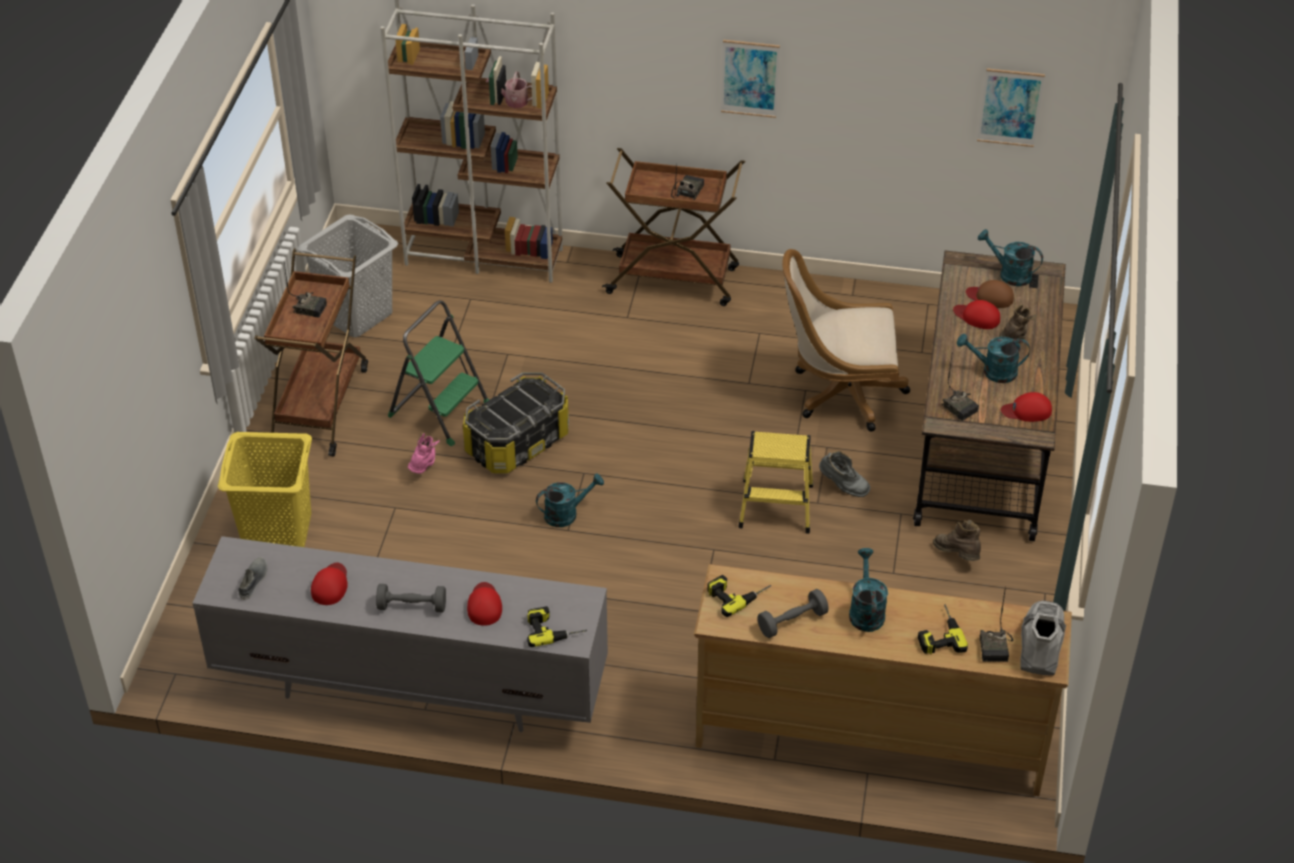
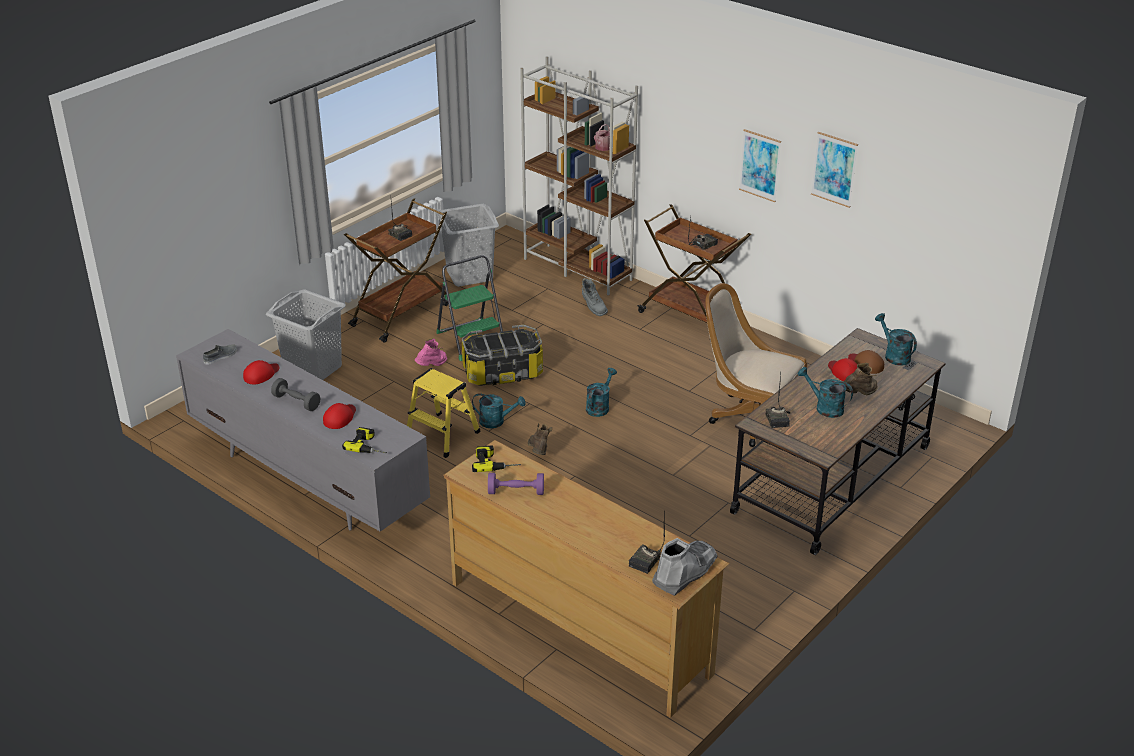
camera: 30 degrees right, 10 degrees down
(277, 531) = (313, 369): yellow laundry basket -> grey laundry basket
(775, 505) = (642, 465): yellow step ladder -> yellow step ladder (442, 434)
(792, 622) = (516, 492): grey dumbbell -> purple dumbbell
(843, 486) = (700, 472): grey boot -> grey boot (593, 308)
(865, 611) = (574, 504): turquoise watering can -> turquoise watering can (599, 406)
(938, 633) = (613, 537): power drill -> none
(957, 556) = (746, 543): brown boot -> brown boot (539, 453)
(1010, 107) = (940, 229): picture -> picture (834, 169)
(1027, 411) = (828, 438): red cap -> none

